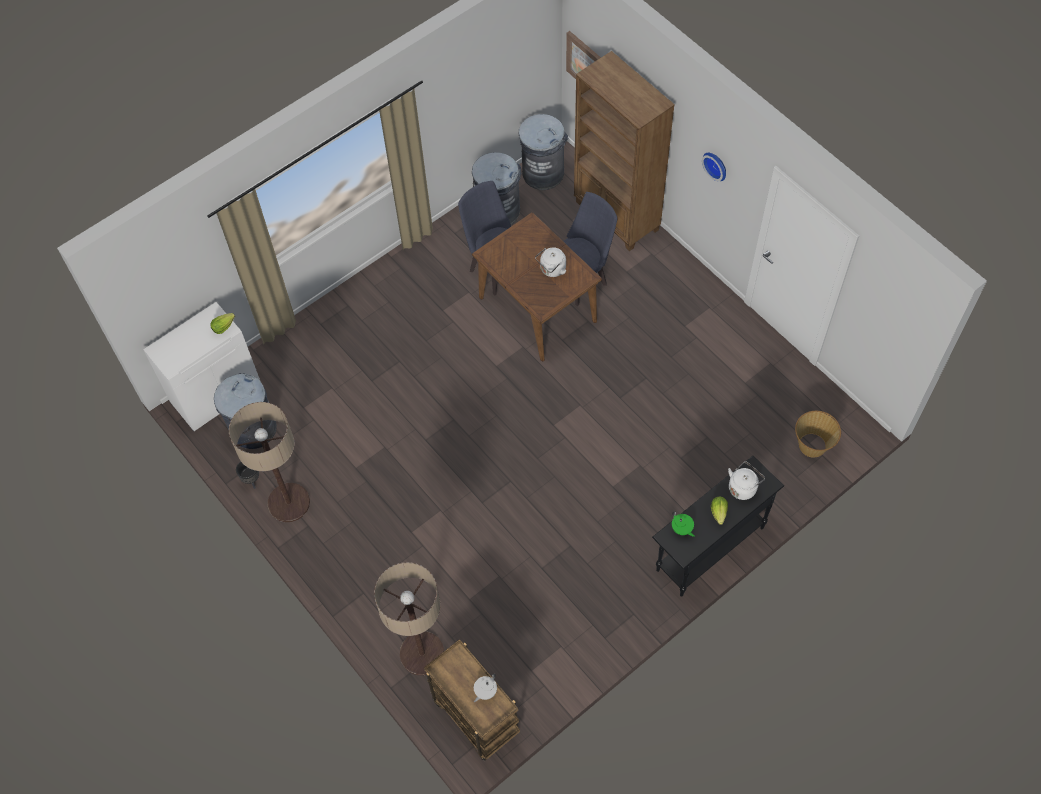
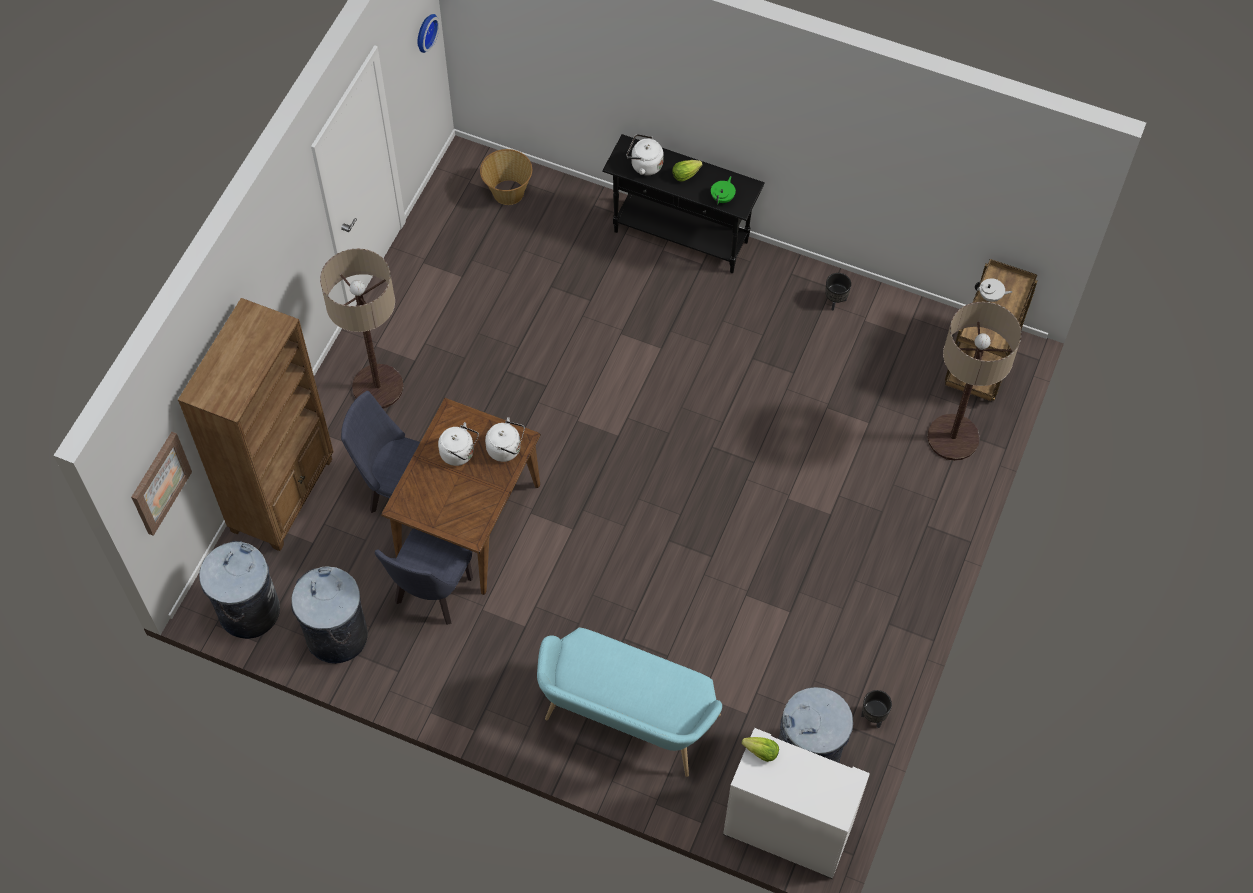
camera: 120 degrees left, 0 degrees up
(289, 503) = (875, 659): floor lamp -> floor lamp (378, 387)
(342, 338) = (626, 722): none -> turquoise bench
(539, 297) = (506, 449): none -> white kettle
(590, 634) = (835, 301): none -> black planter
(716, 165) = (282, 264): wall clock -> wall clock (424, 32)

